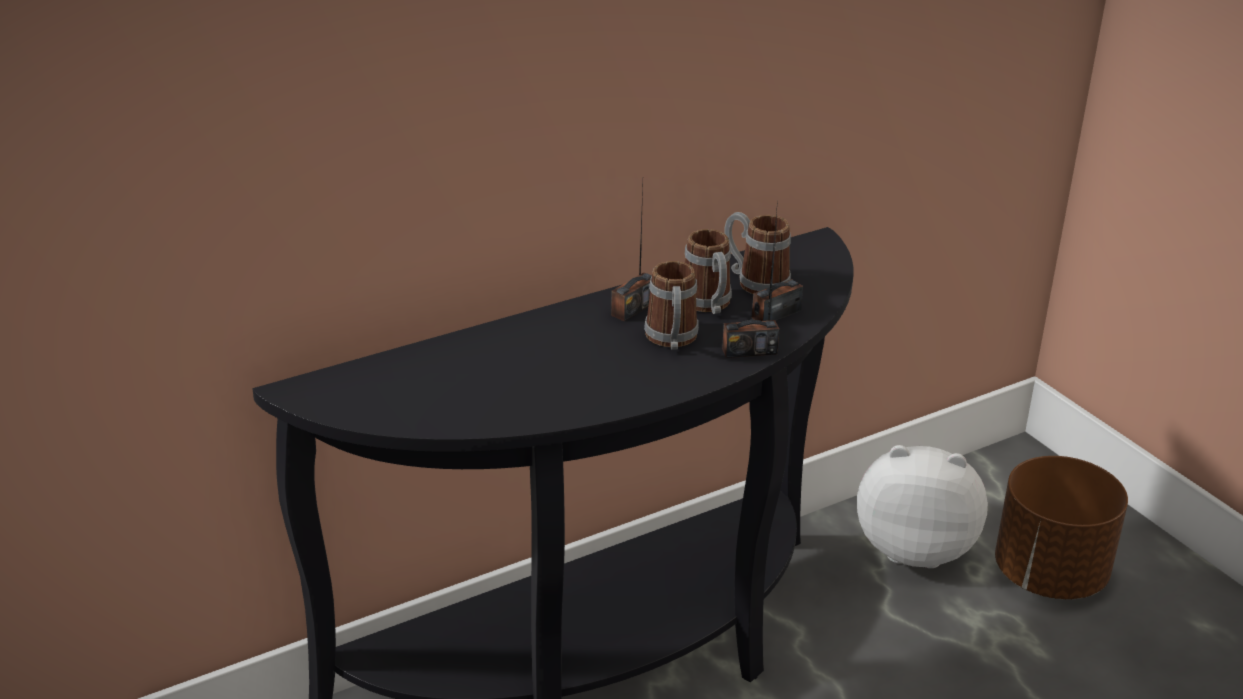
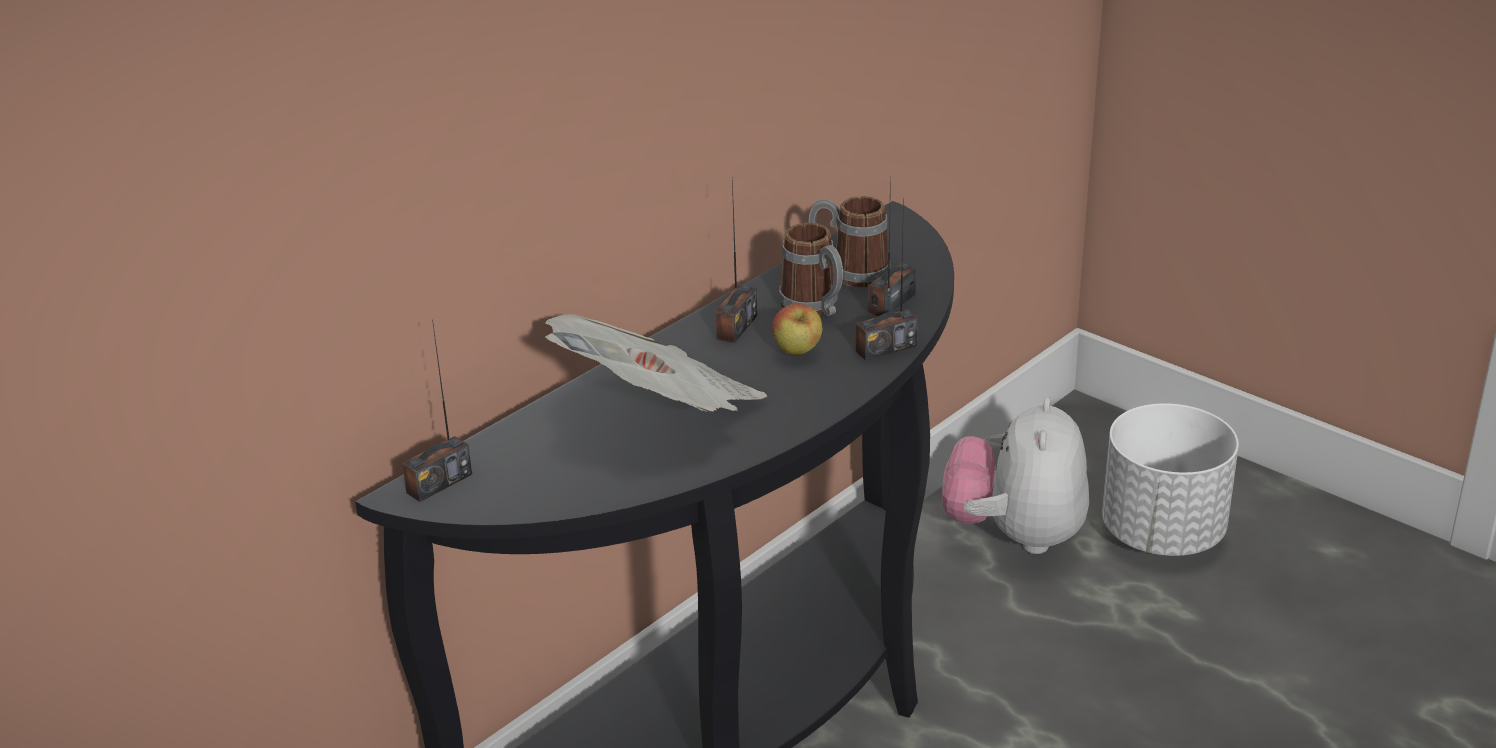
camera: 15 degrees left, 0 degrees up
(323, 387) = (439, 483): none -> radio
(530, 367) = (660, 413): none -> newspaper
(672, 340) = (797, 353): mug -> apple
(914, 547) = (1015, 535): plush toy -> plush toy turned 75 degrees counterclockwise
(1050, 576) = (1163, 534): brown planter -> white planter

